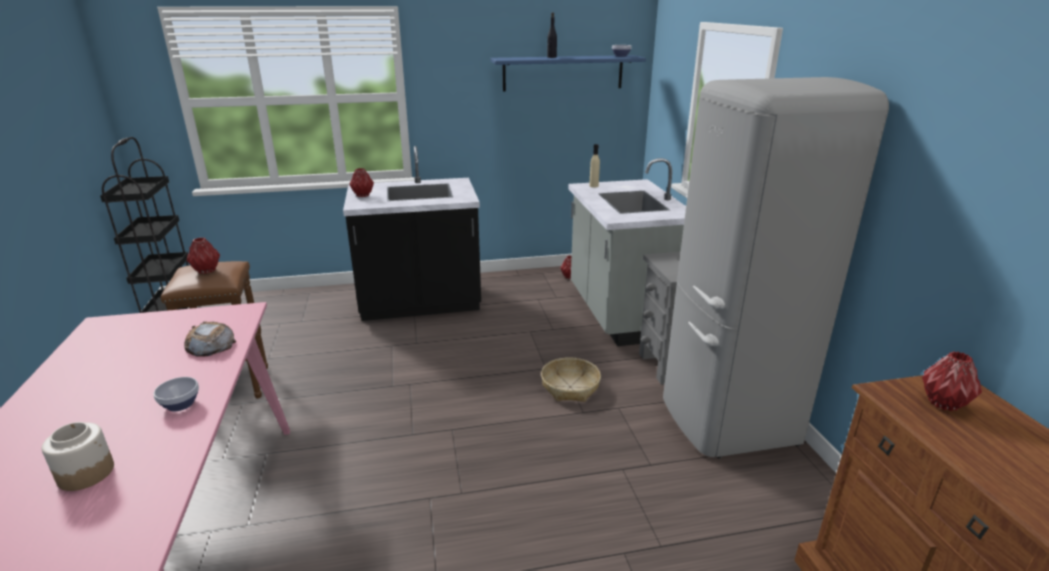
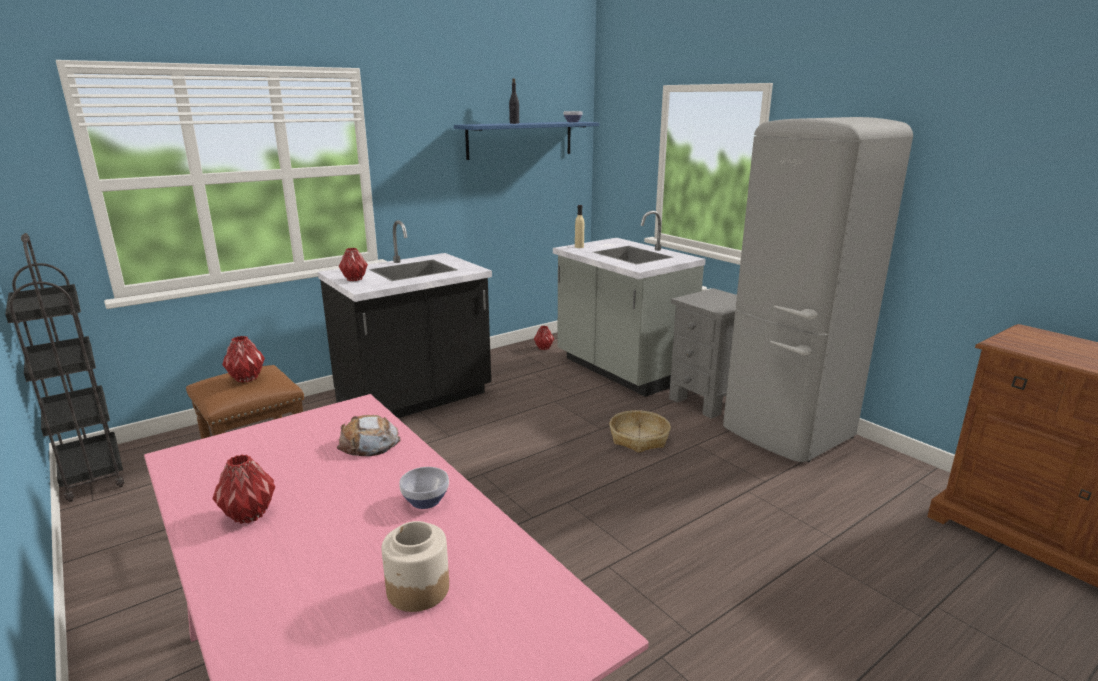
camera: 25 degrees left, 5 degrees down
(942, 403) = (1039, 343): red vase -> red vase (248, 515)

